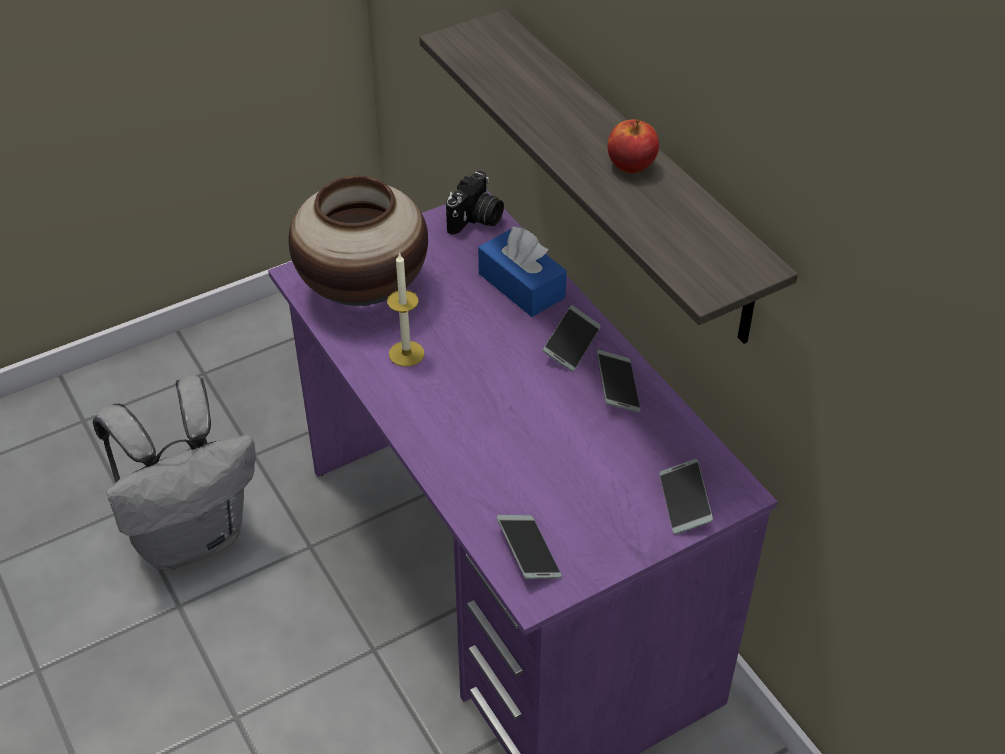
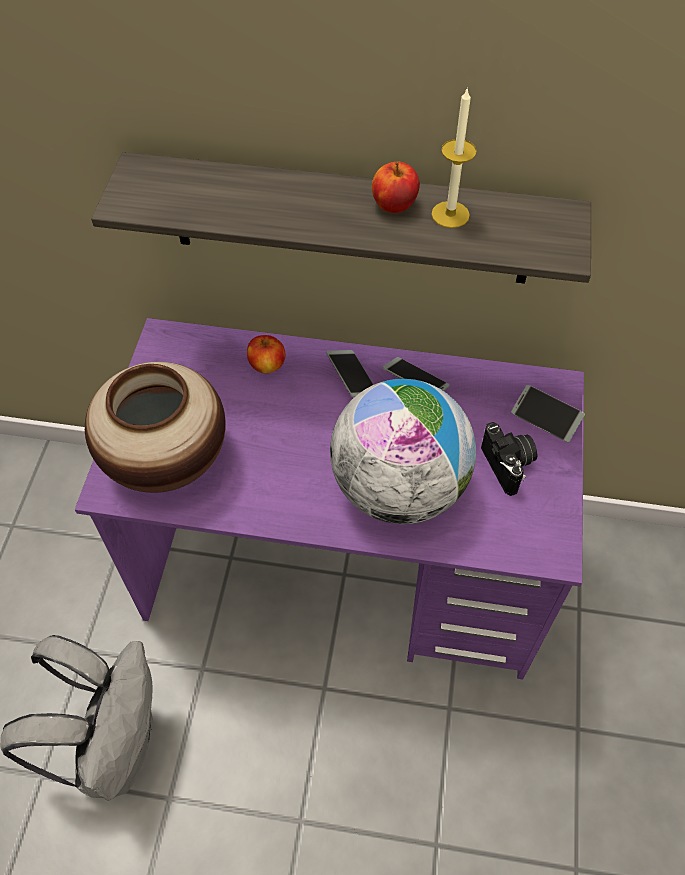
camera: 50 degrees left, 10 degrees up
(406, 353) = (263, 478): candle -> candle (450, 214)
(476, 220) = (172, 345): camera -> camera (509, 465)
(489, 443) = (399, 488): none -> globe
(521, 285) = (267, 365): blue tissue box -> apple
(528, 552) = (517, 533): phone -> none

